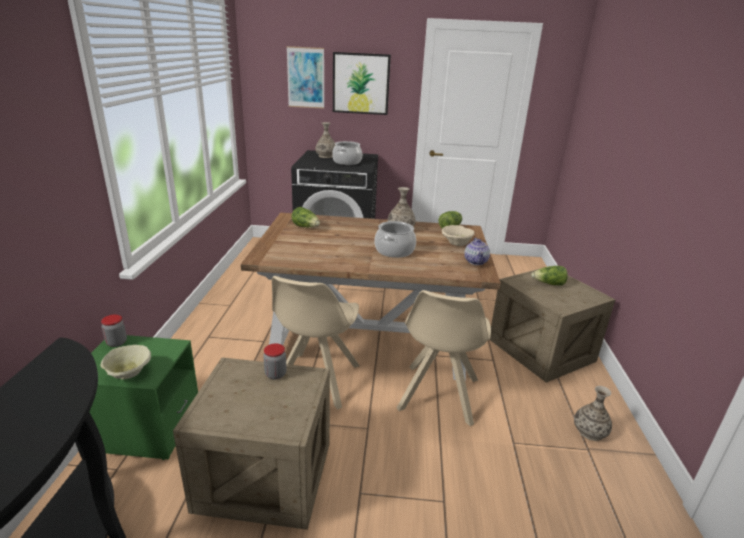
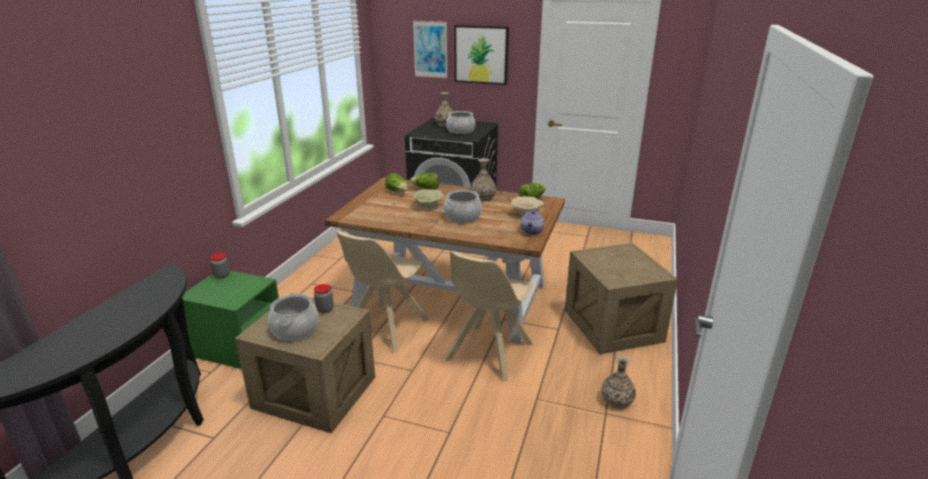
camera: 15 degrees right, 0 degrees up
(129, 374) = (222, 298): beige bowl -> beige bowl (428, 206)
(250, 406) = (295, 329): none -> cooking pot
(548, 284) = (617, 259): lettuce -> lettuce (426, 189)

